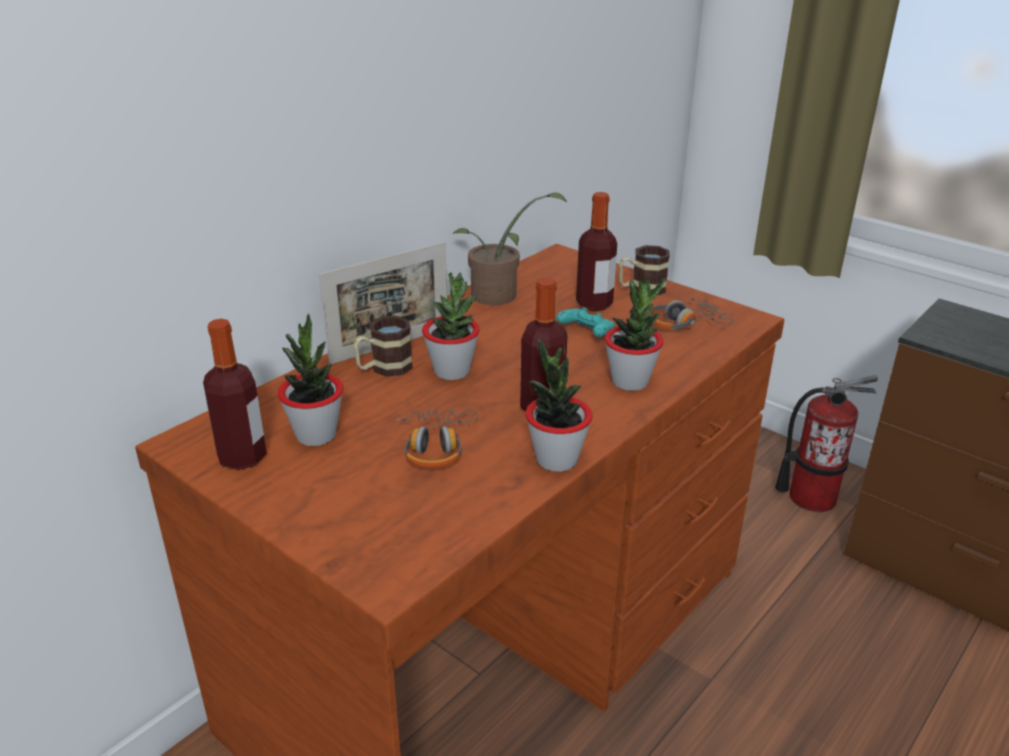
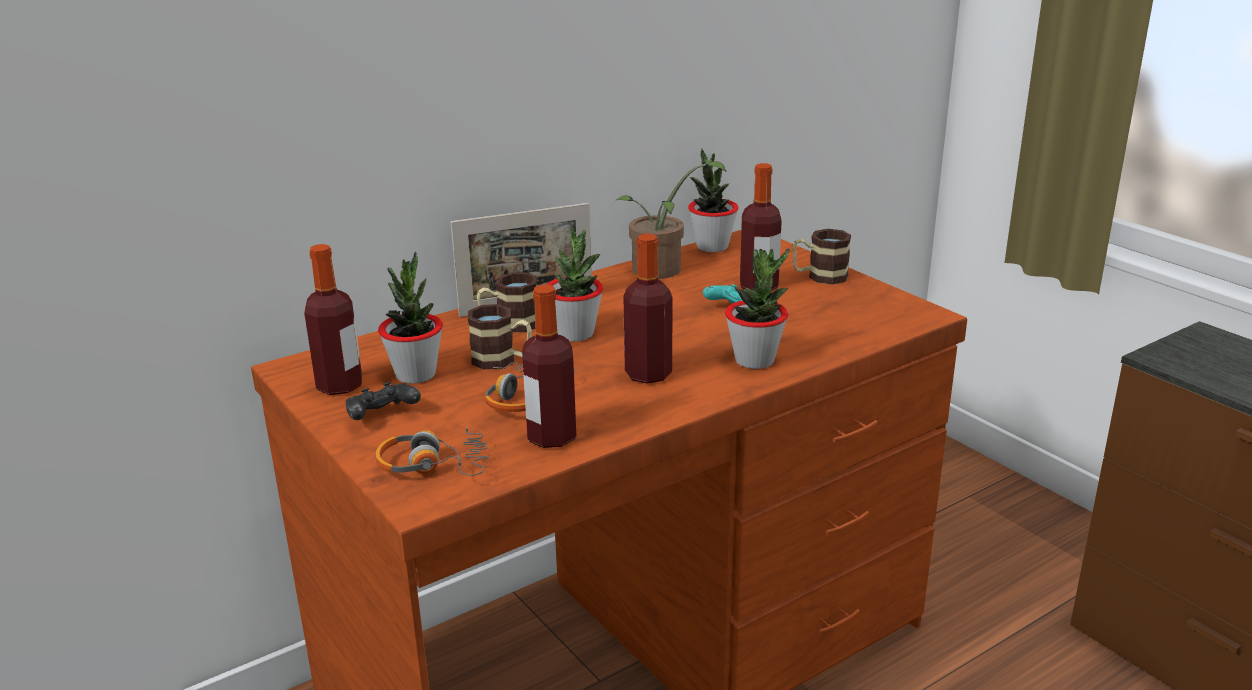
camera: 15 degrees right, 5 degrees down
(303, 488) = (382, 416): none -> black game controller
(395, 408) = (502, 360): none -> mug
(485, 489) = (551, 437): none -> bottle
(556, 459) = (636, 420): potted plant -> potted plant (712, 247)
(685, 323) = (848, 313): headphones -> headphones (433, 465)
(811, 497) = (1054, 559): fire extinguisher -> none

